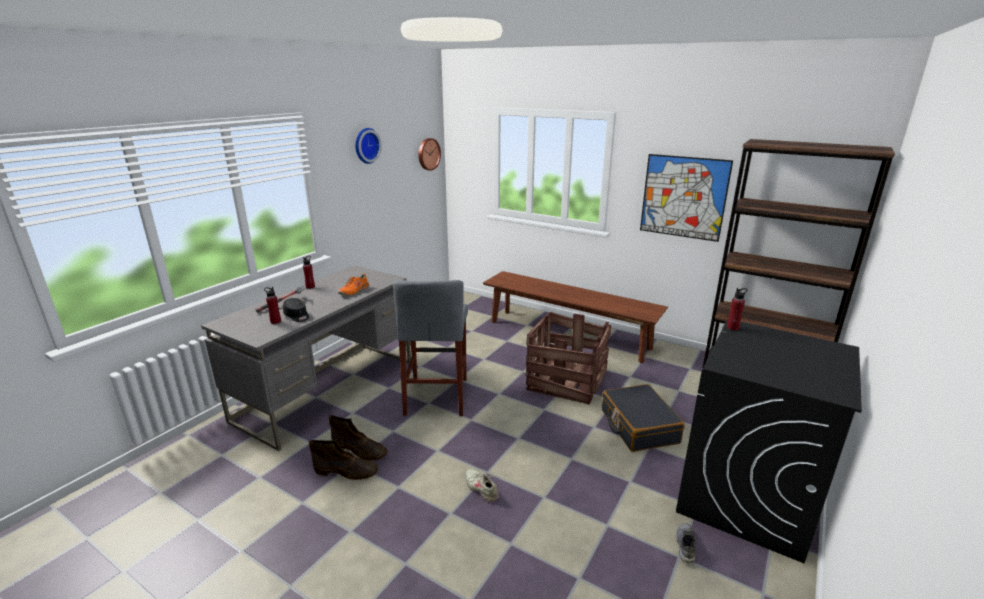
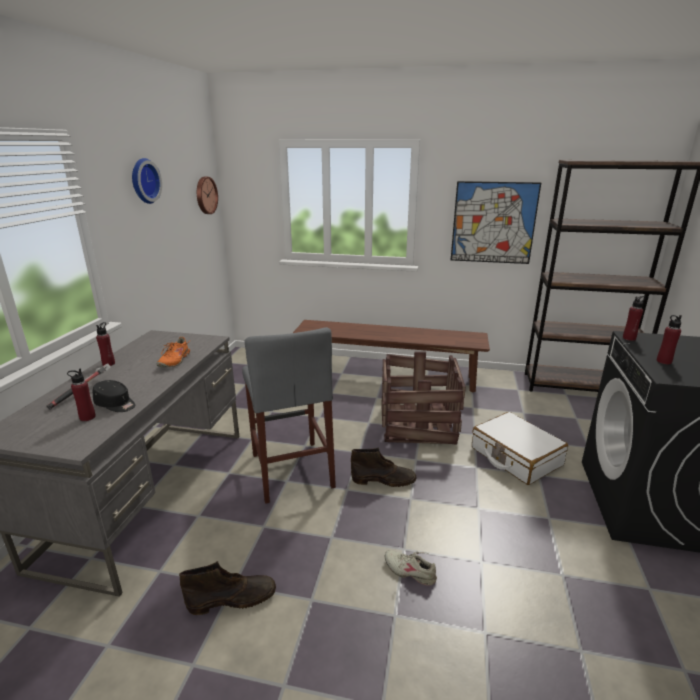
camera: 20 degrees left, 0 degrees up
(360, 451) = (235, 564): brown boot -> brown boot (384, 480)
(638, 426) = (515, 457): black suitcase -> white suitcase
(684, 545) = (644, 574): grey shoe -> none
(737, 352) = (663, 361): none -> red bottle

